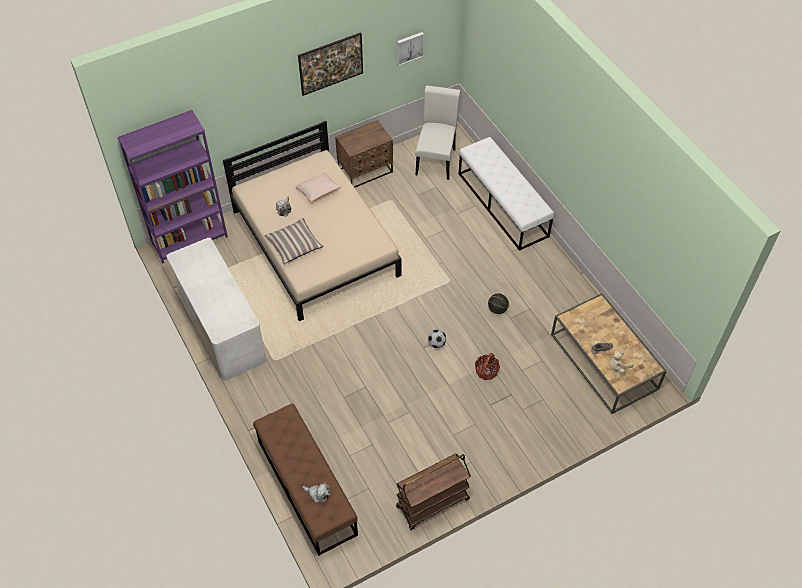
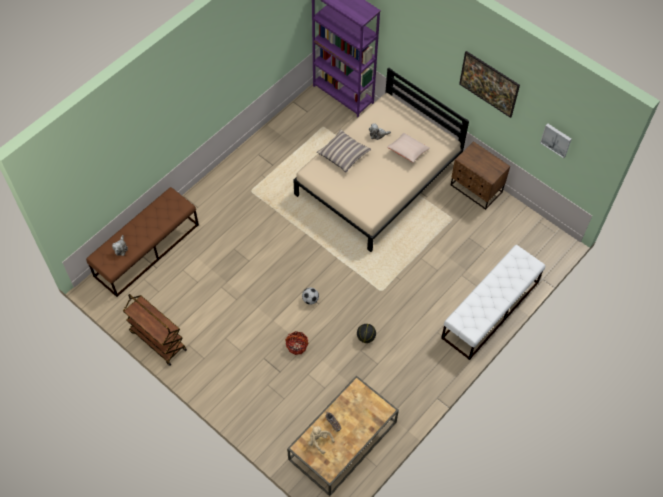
camera: 70 degrees right, 5 degrees up
(221, 327) = (269, 145): white desk -> none
(436, 159) = (519, 239): white chair -> none

